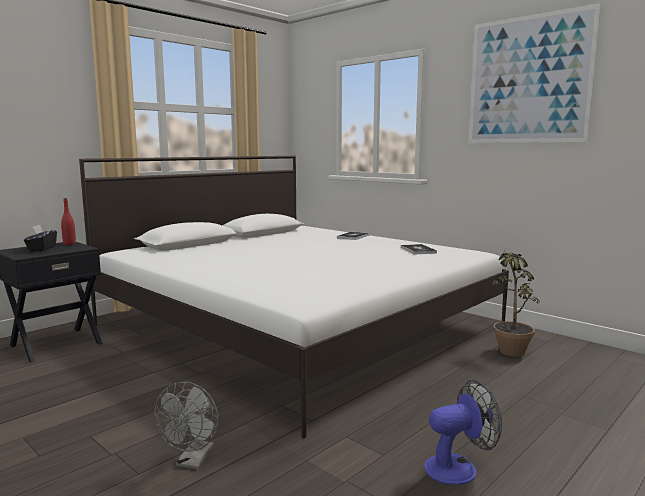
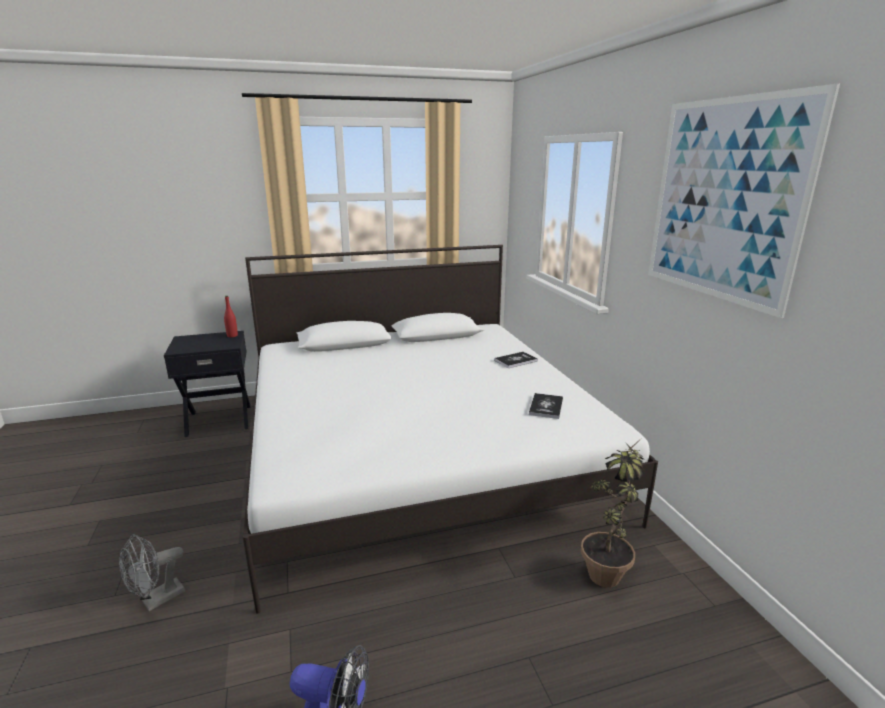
camera: 30 degrees right, 10 degrees up
(41, 249) = (203, 341): black tissue box -> none

